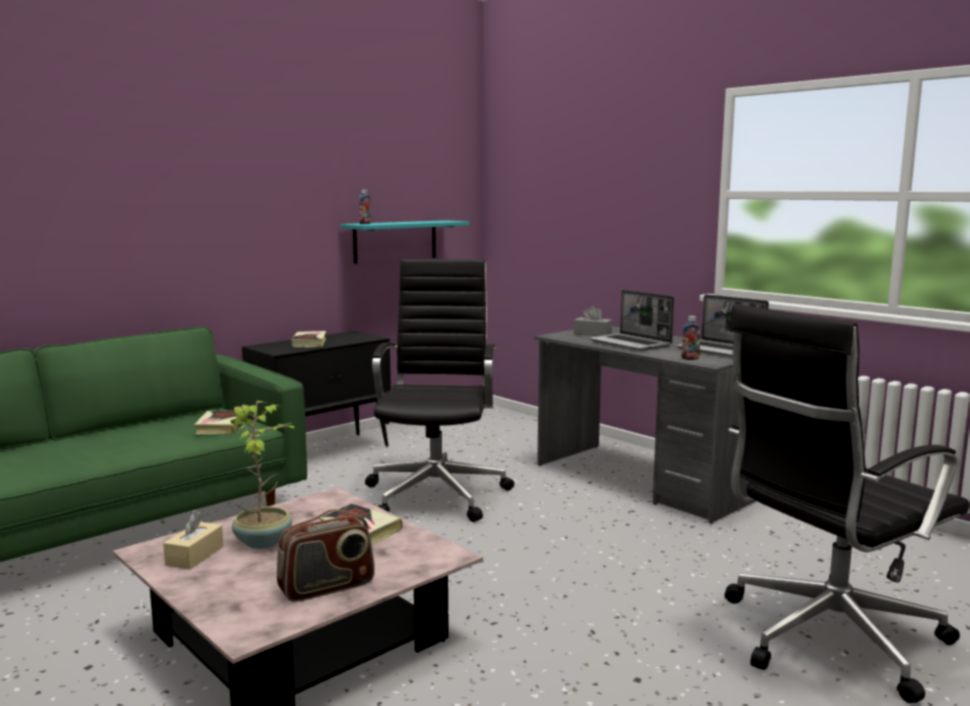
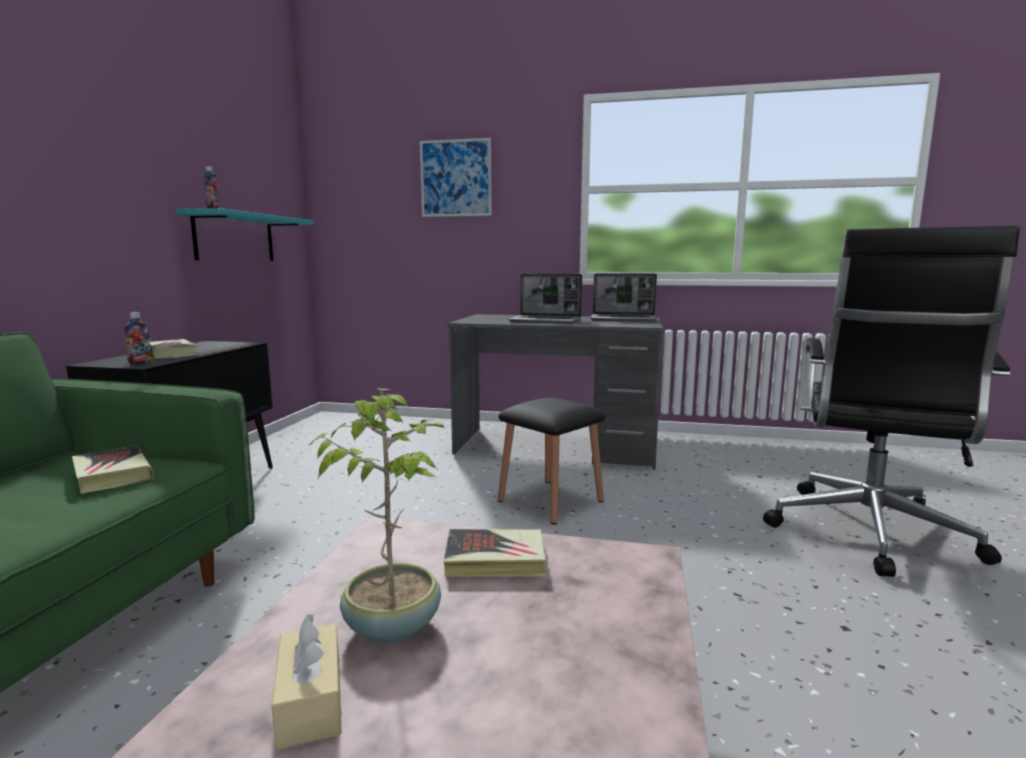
camera: 35 degrees left, 0 degrees up
(327, 587) = (606, 663): radio -> none
(438, 493) = (393, 502): black office chair -> none
(560, 524) = (550, 500): none -> black stool
(592, 334) = (493, 318): grey tissue box -> none
(603, 178) = (456, 178): none -> picture
(690, 359) = (623, 325): bottle -> bottle (141, 363)

